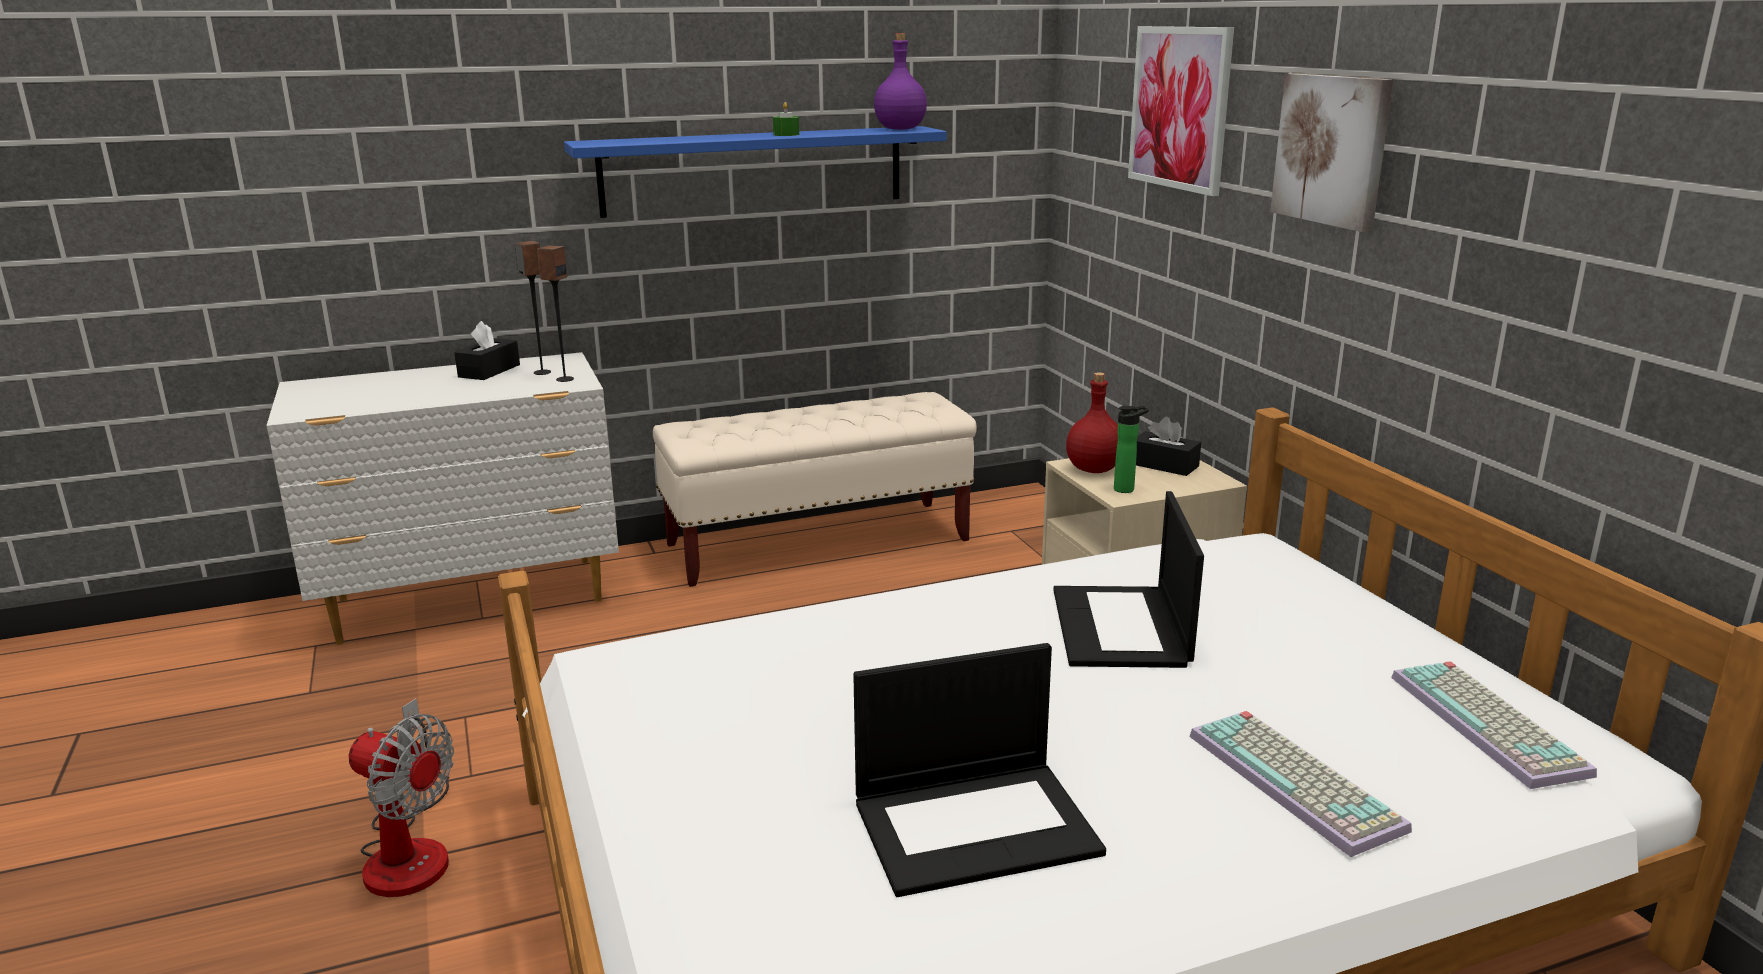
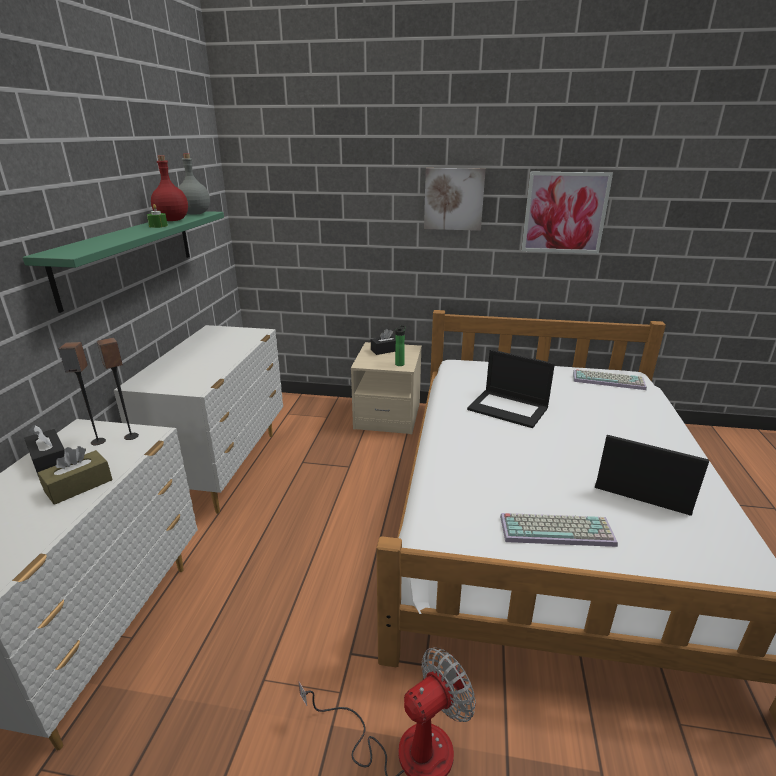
camera: 60 degrees left, 5 degrees up
(455, 392) = (79, 486): none -> brown tissue box
(753, 170) = (129, 254): blue shelf -> green shelf
(819, 543) = (225, 467): beige bench -> white dresser
(901, 129) = (196, 214): purple bottle -> grey bottle
(977, 825) = (642, 486): laptop -> laptop turned 75 degrees counterclockwise
(1093, 469) = (372, 362): red bottle -> red bottle (172, 220)
(1180, 108) = (345, 187): picture -> picture (564, 213)
(1298, 781) = (631, 419): keyboard -> keyboard (557, 529)

